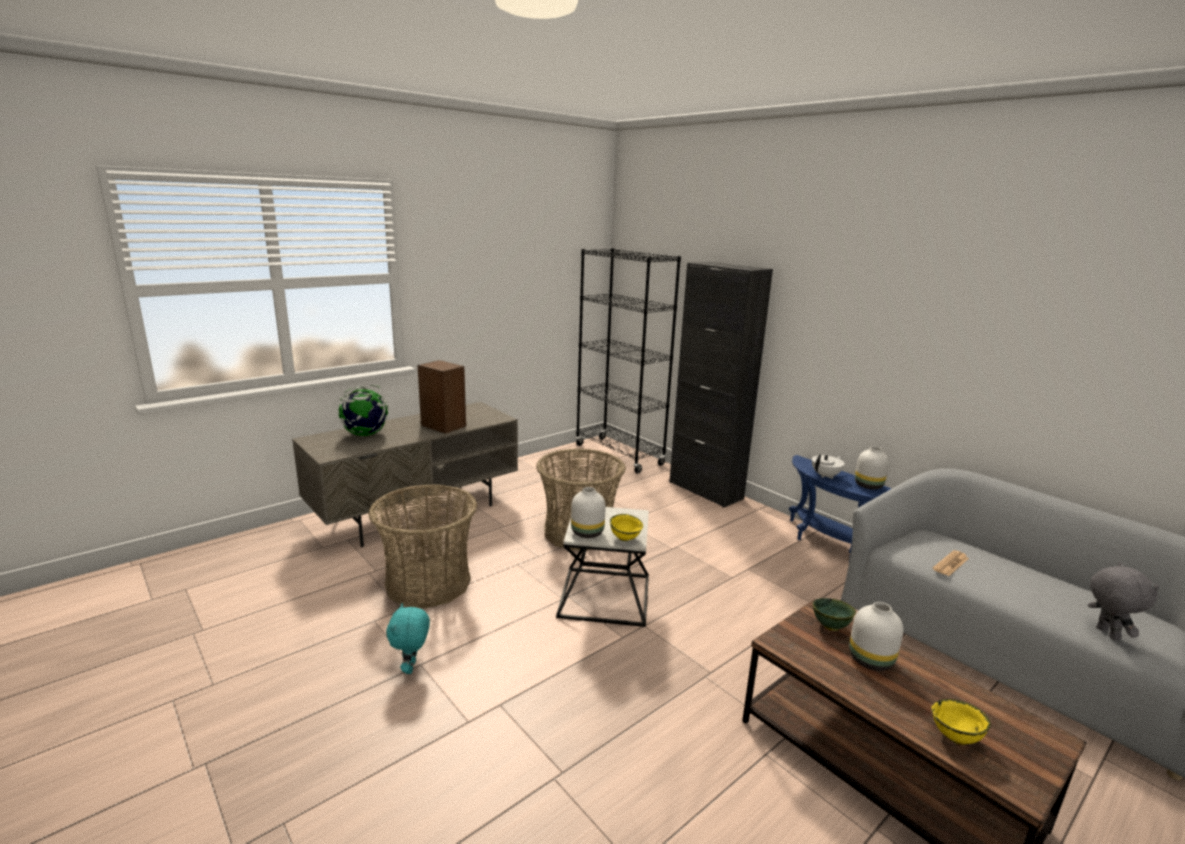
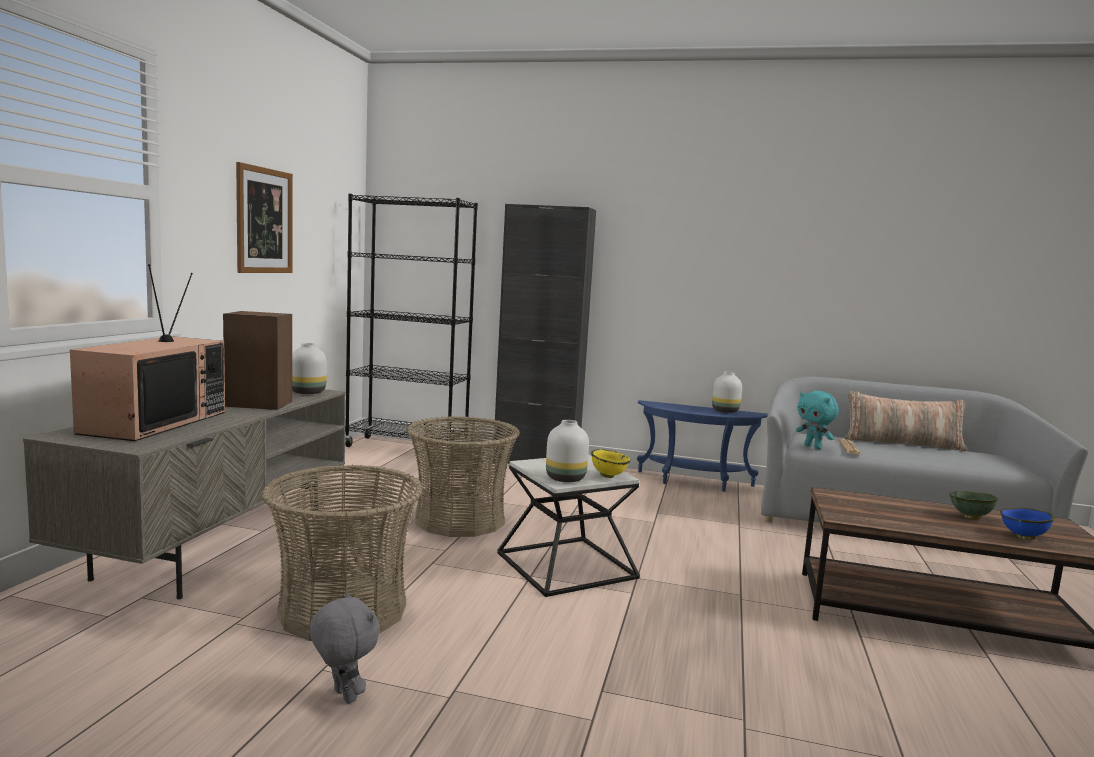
camera: 35 degrees left, 10 degrees down
(365, 435) = (154, 422): globe -> television
(411, 667) = (448, 697): turquoise plush toy -> turquoise plush toy (813, 447)
(496, 281) = (264, 221): none -> picture
(826, 476) = (686, 409): white teapot -> none
(830, 626) = (851, 499): green bowl -> green bowl (970, 517)
(871, 661) = (910, 511): white vase -> white vase (308, 393)
(955, 738) = (1024, 537): yellow bowl -> blue bowl
(1042, 574) = (902, 443): none -> pillow
(1106, 633) = (982, 465): grey plush toy -> grey plush toy (343, 696)

